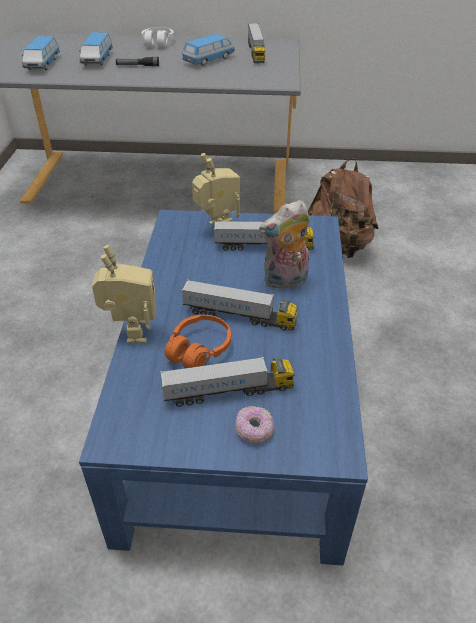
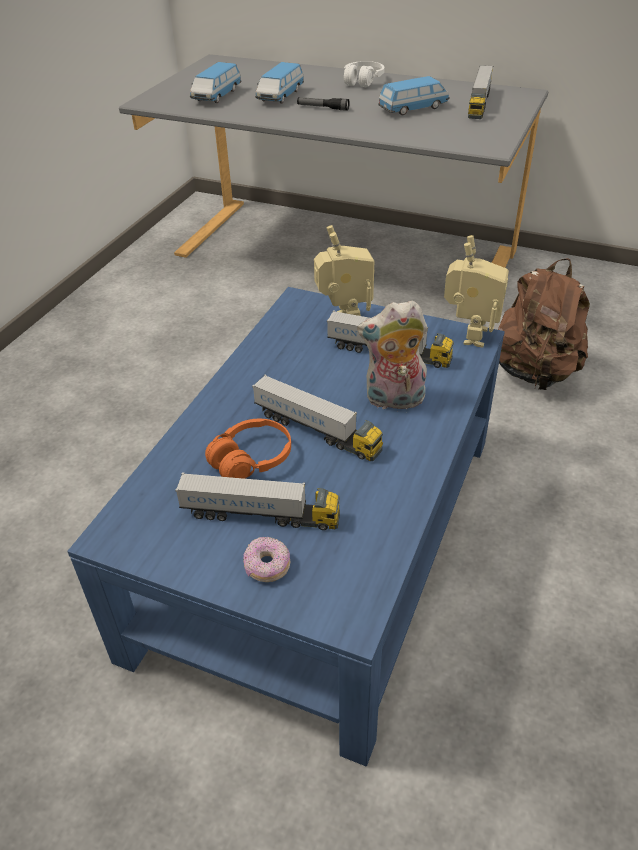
camera: 20 degrees right, 0 degrees up
(131, 332) = (187, 423): toy robot -> toy robot (468, 335)

